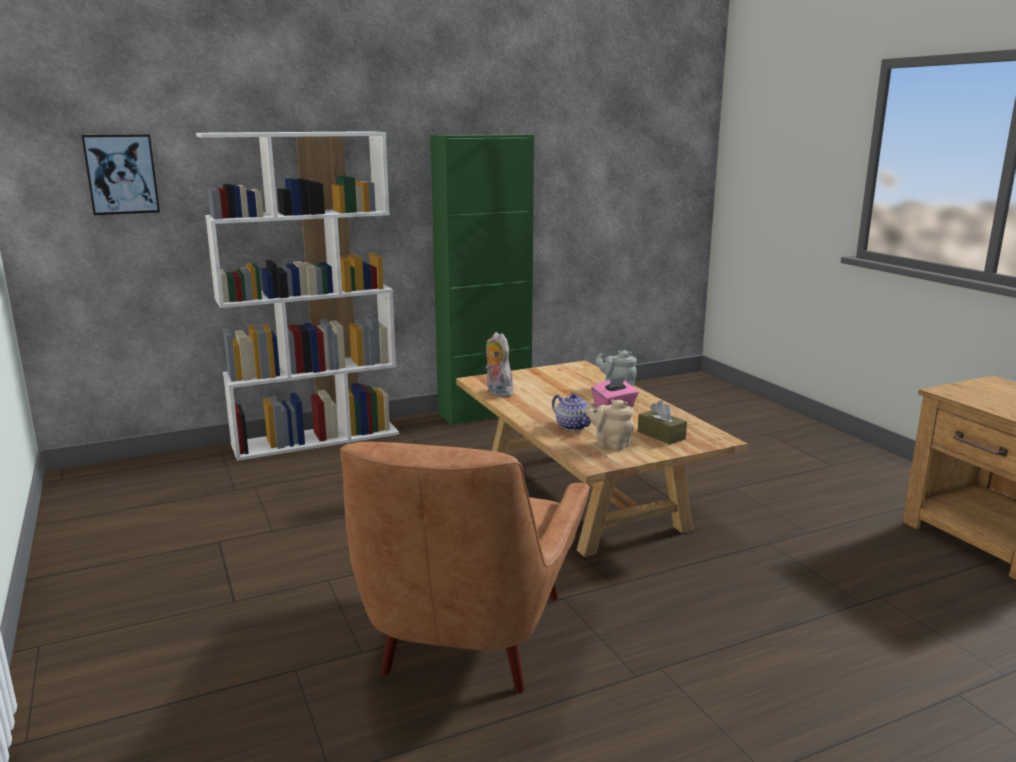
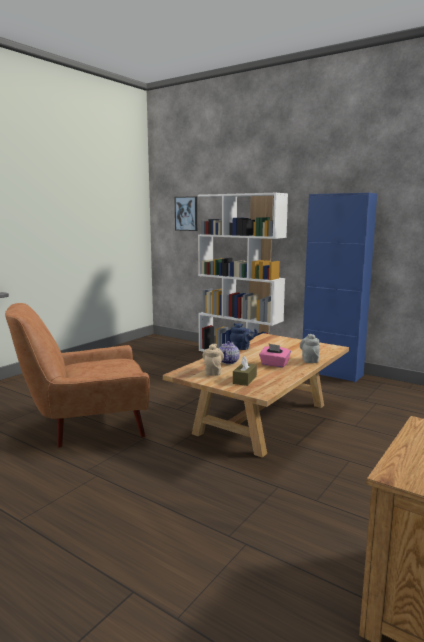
camera: 60 degrees right, 5 degrees down
(484, 413) = (331, 373): green cabinet -> blue cabinet
(497, 392) = (254, 342): plush toy -> none
(519, 405) = (242, 348): none -> blue teapot

